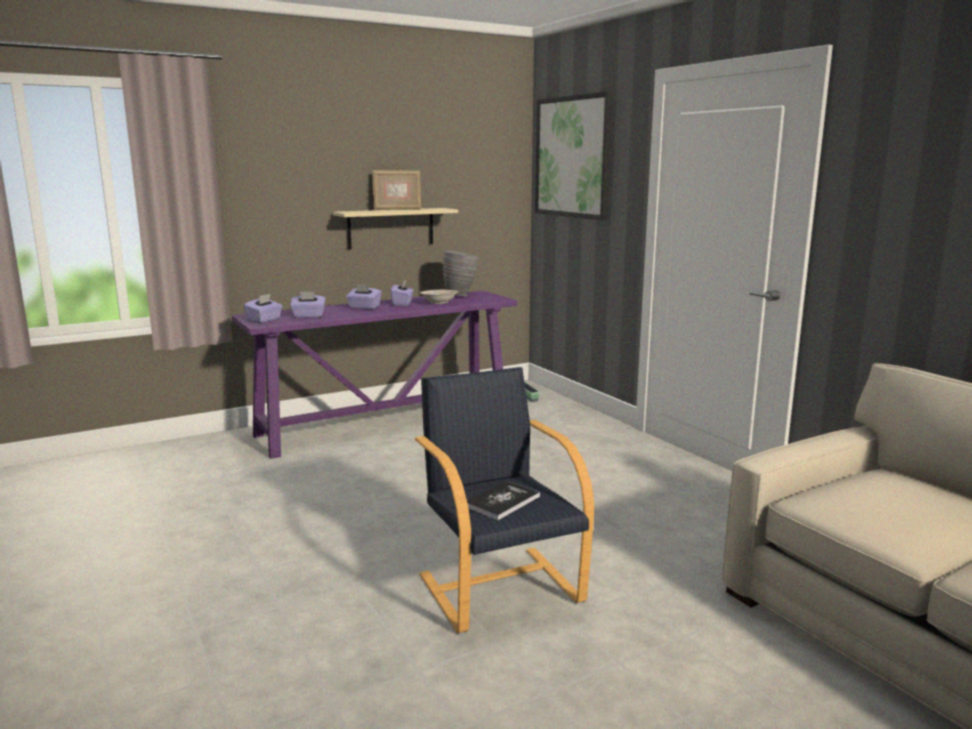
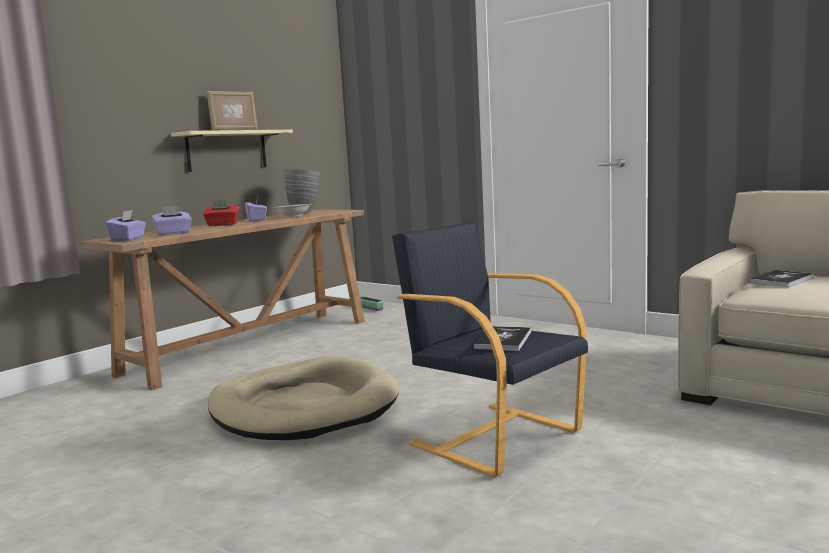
camera: 20 degrees left, 5 degrees down
(364, 307) = (222, 225): purple tissue box -> red tissue box
(370, 508) = (303, 407): none -> beige dog bed
(387, 424) = (253, 345): purple console table -> brown console table
(572, 157) = (390, 78): picture -> none
(871, 486) = (781, 280): none -> book

